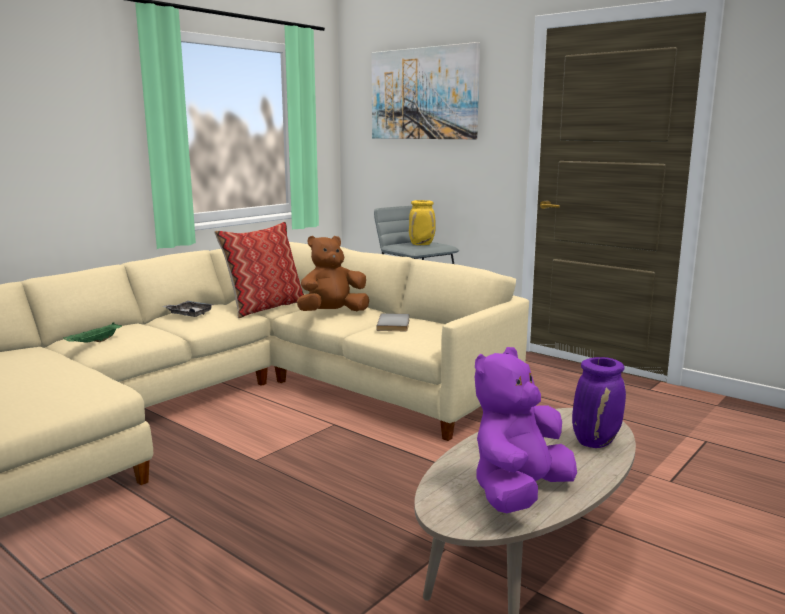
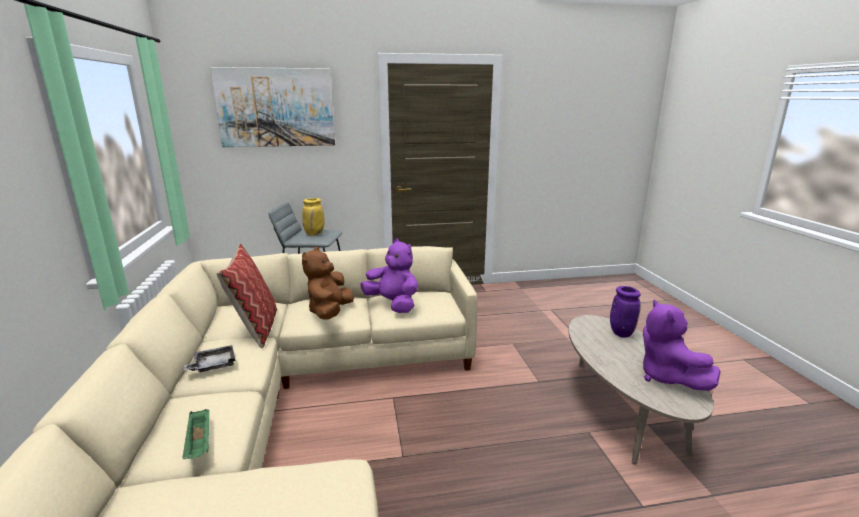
camera: 50 degrees left, 5 degrees up
(395, 324) = (393, 304): grey book -> purple plush toy

